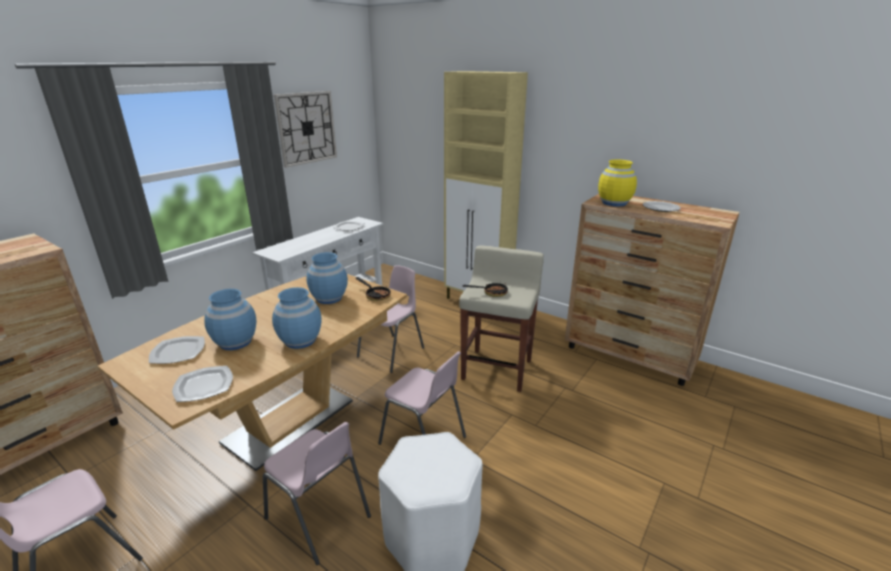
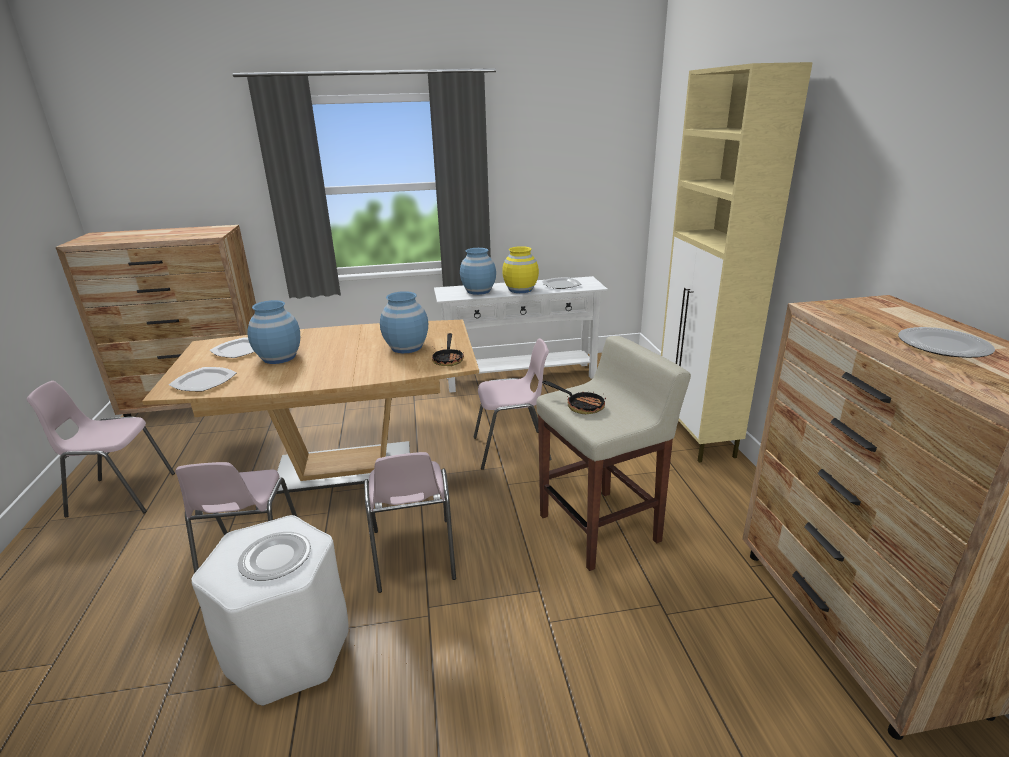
camera: 45 degrees right, 0 degrees up
(300, 340) = (316, 375): blue vase -> blue vase (478, 291)
(306, 128) = (539, 153): wall clock -> none
(441, 461) = (275, 559): none -> plate
(614, 203) = (856, 316): yellow vase -> yellow vase (520, 290)

